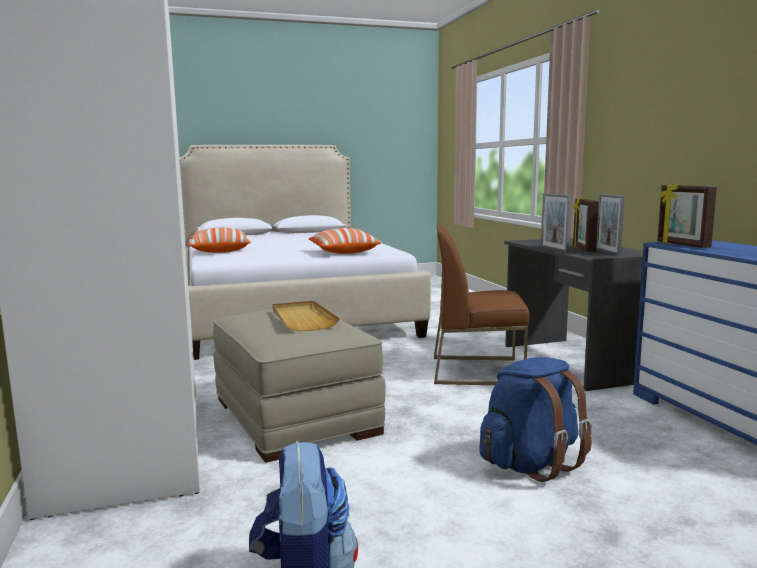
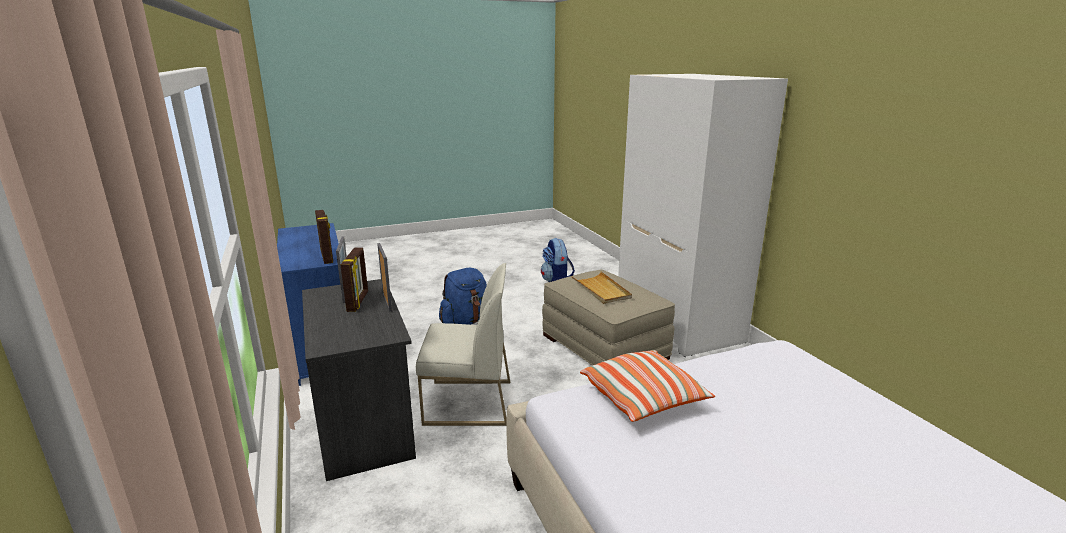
camera: 175 degrees right, 10 degrees up
(219, 251) = (853, 401): pillow -> none
(477, 371) = (467, 403): brown chair -> white chair

